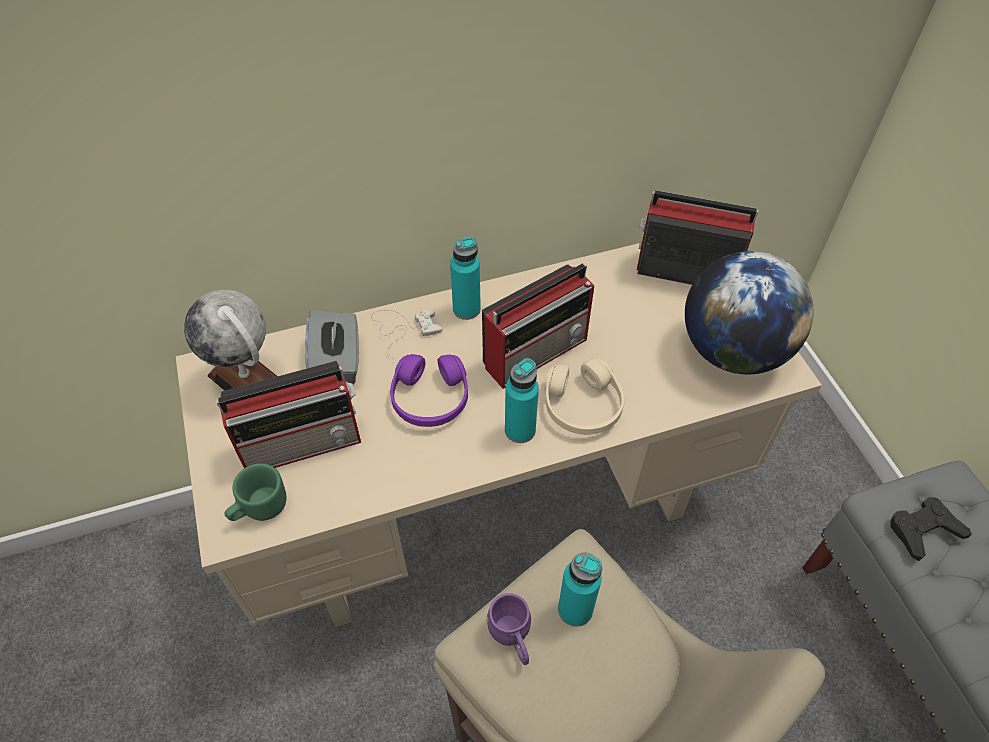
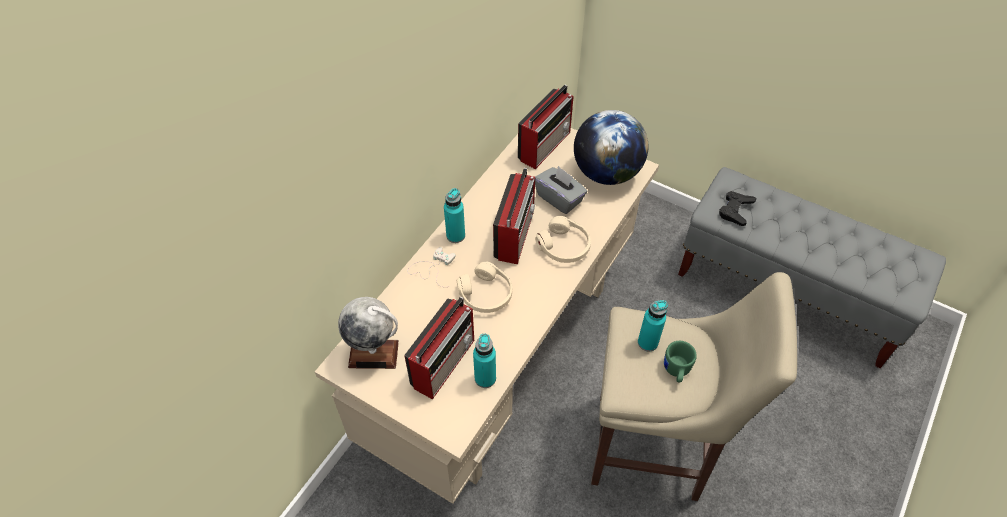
camera: 40 degrees left, 0 degrees up
(259, 508) = (457, 409): green mug -> green mug (676, 371)
(337, 363) = (416, 310): grey tissue box -> grey tissue box (559, 198)
(430, 398) = (486, 294): purple headphones -> beige headphones
(512, 639) = (634, 375): purple mug -> none
(520, 430) = (546, 278): turquoise bottle -> turquoise bottle (485, 378)
(683, 270) = (545, 145): radio -> radio turned 150 degrees clockwise

